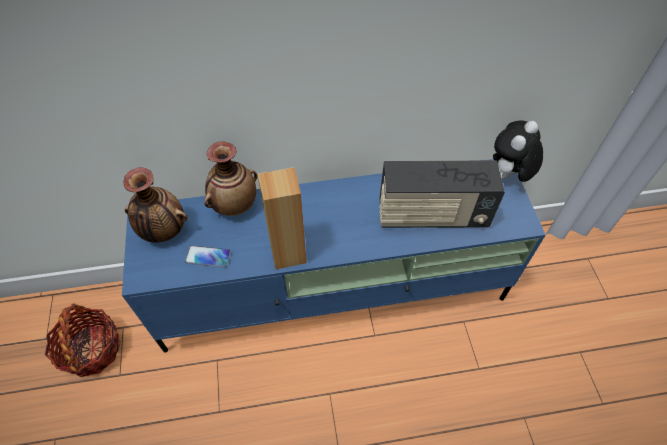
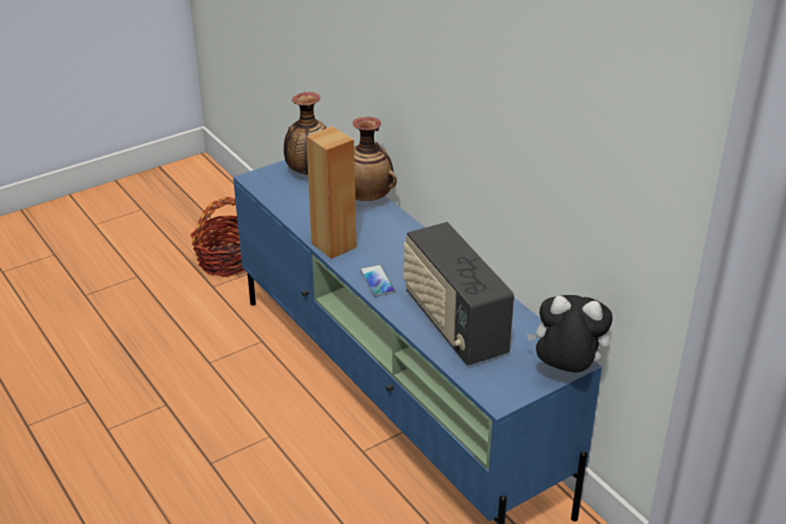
camera: 65 degrees right, 20 degrees down
(208, 257) = (299, 204): phone -> phone (377, 281)

